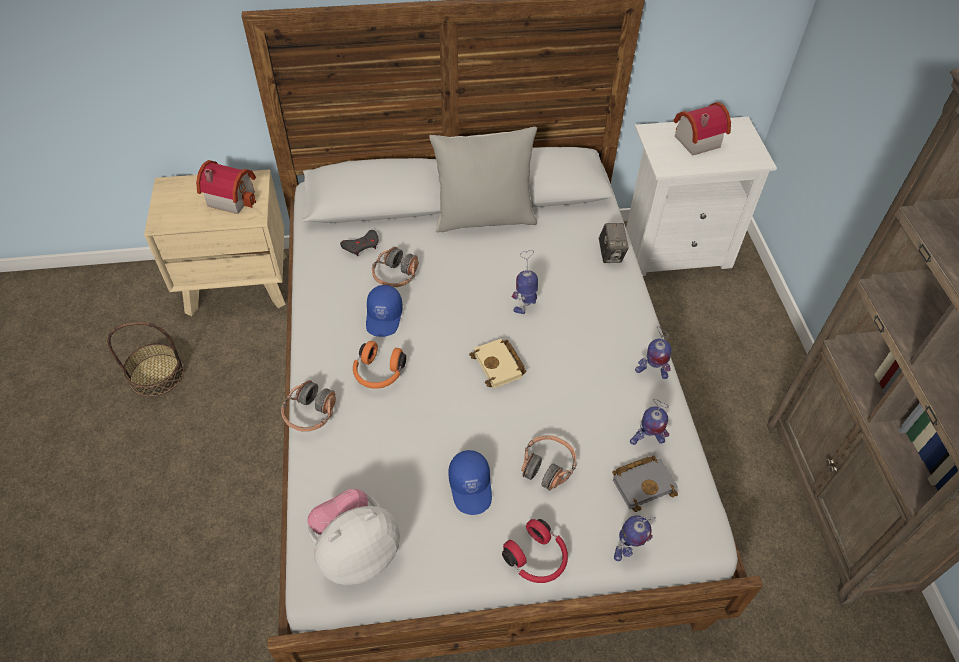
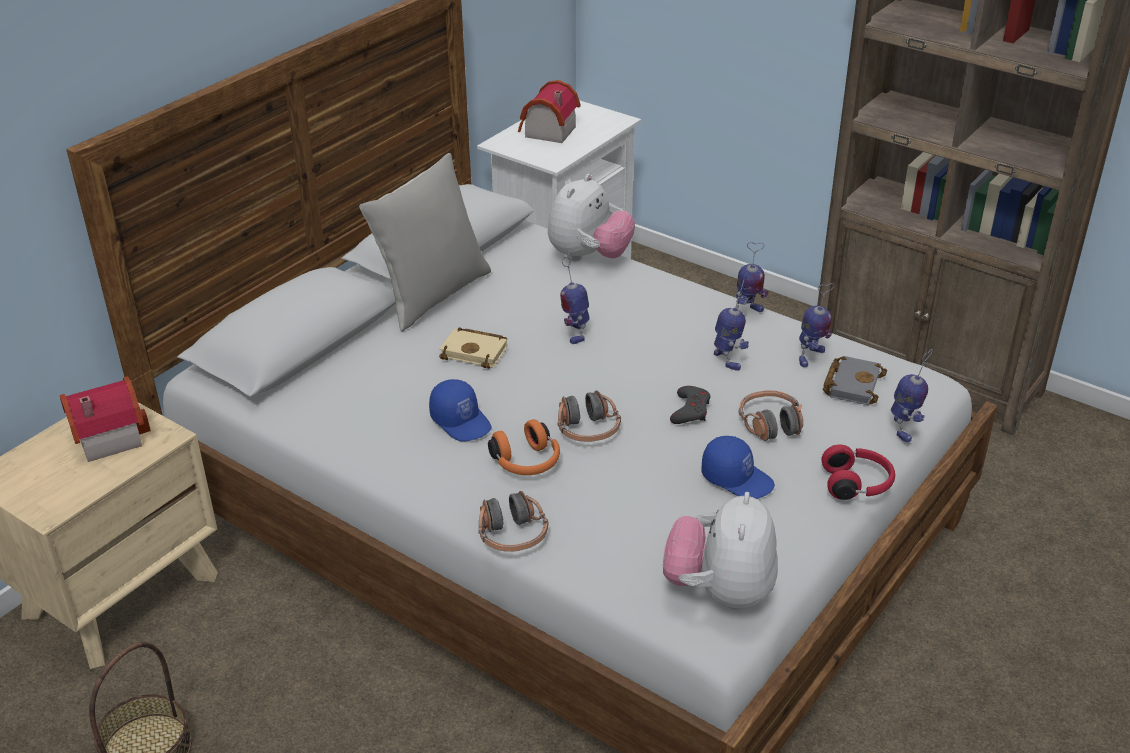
camera: 45 degrees left, 15 degrees down
(361, 245) = (341, 385): grey game controller -> grey game controller (690, 410)
(395, 275) = (417, 386): headphones -> headphones (587, 429)
(500, 366) = (625, 386): beige book -> beige book (476, 352)
(589, 397) = (728, 360): none -> toy robot
(610, 254) = (589, 257): camera -> plush toy

